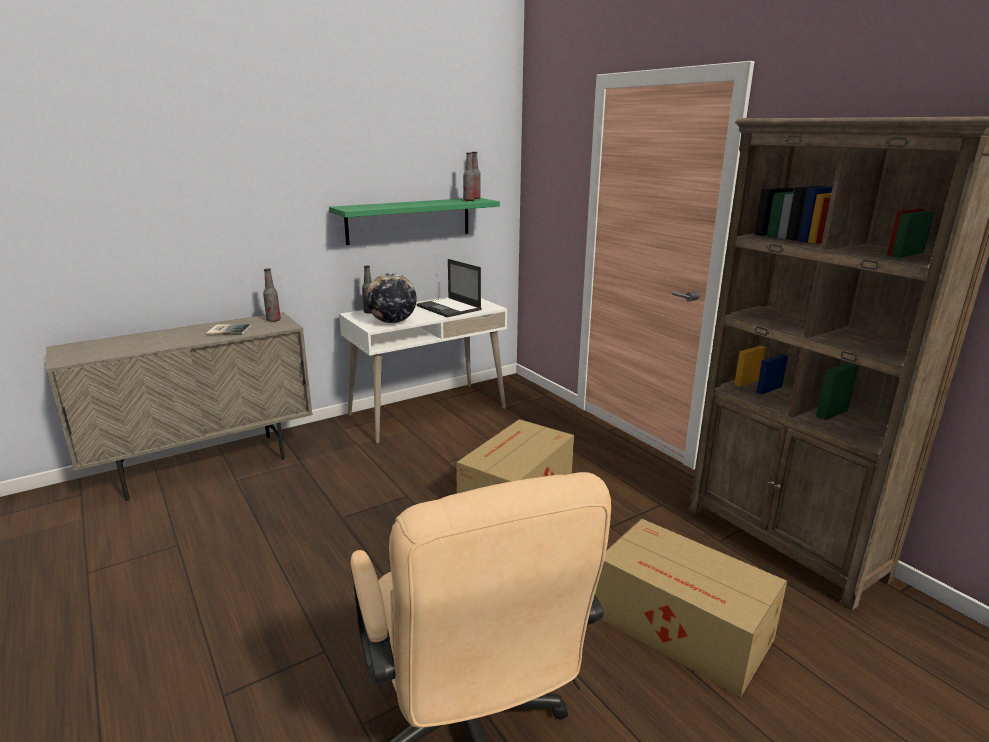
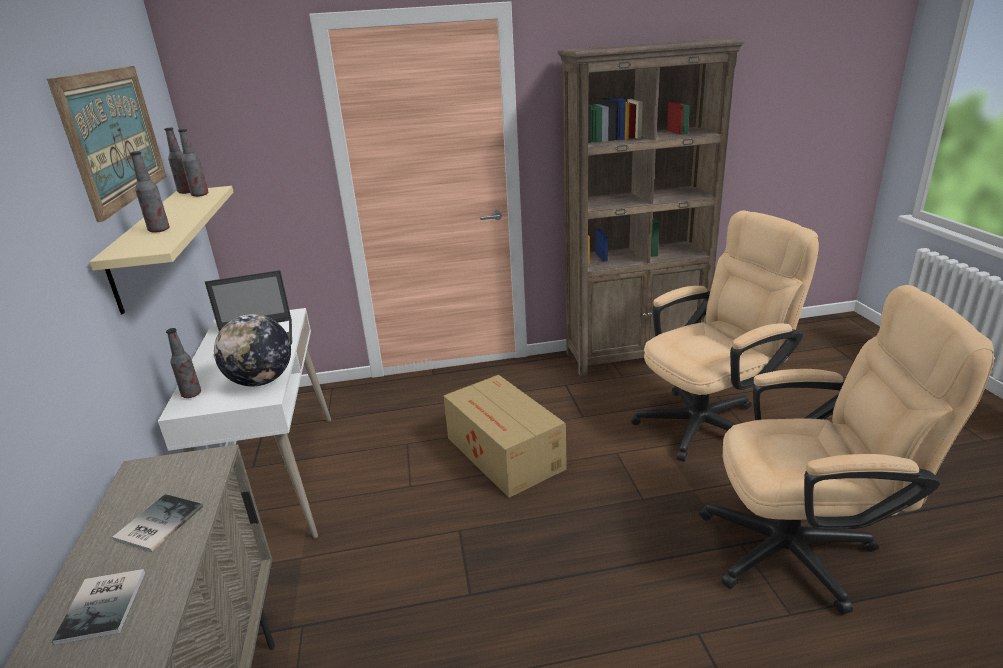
camera: 65 degrees left, 5 degrees up
(171, 336) = (105, 604): none -> book
(273, 320) = (162, 472): bottle -> bottle (159, 230)
(408, 146) = (114, 136): none -> picture
(409, 220) = (148, 247): green shelf -> beige shelf
(683, 628) = (710, 421): cardboard box -> beige office chair

